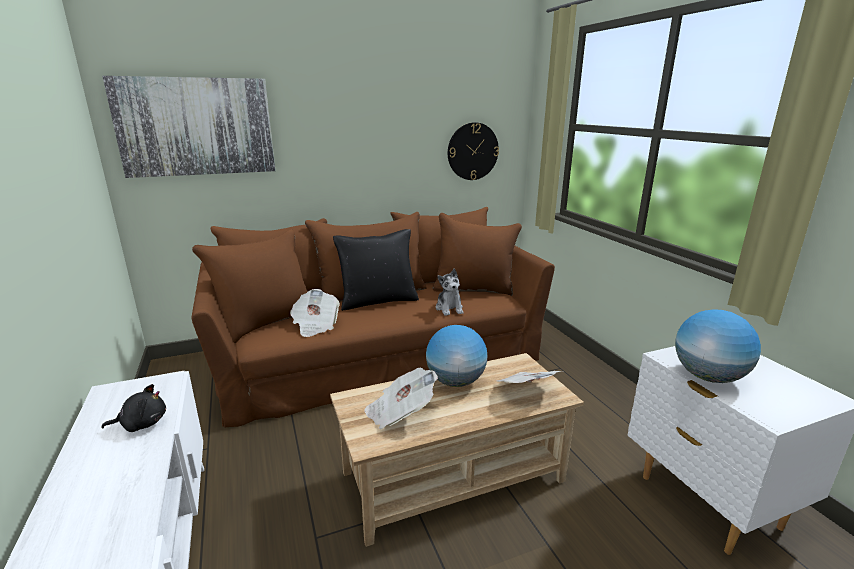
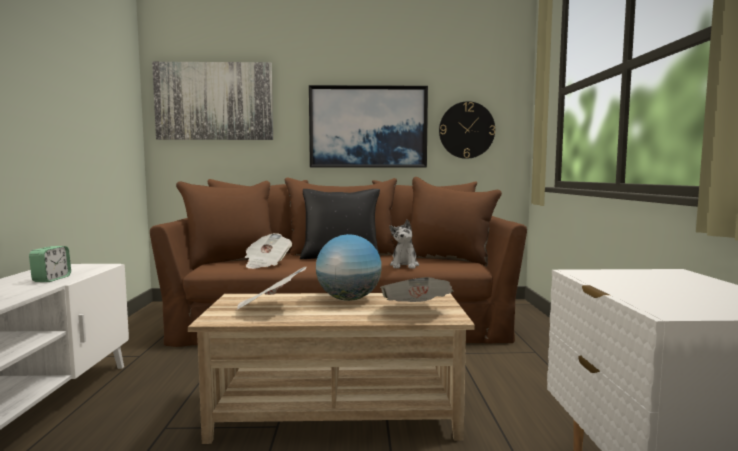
camera: 20 degrees right, 15 degrees down
(142, 424) = (51, 279): black plush toy -> alarm clock
(378, 152) = (368, 127): none -> picture
(708, 377) = (616, 285): globe -> none

